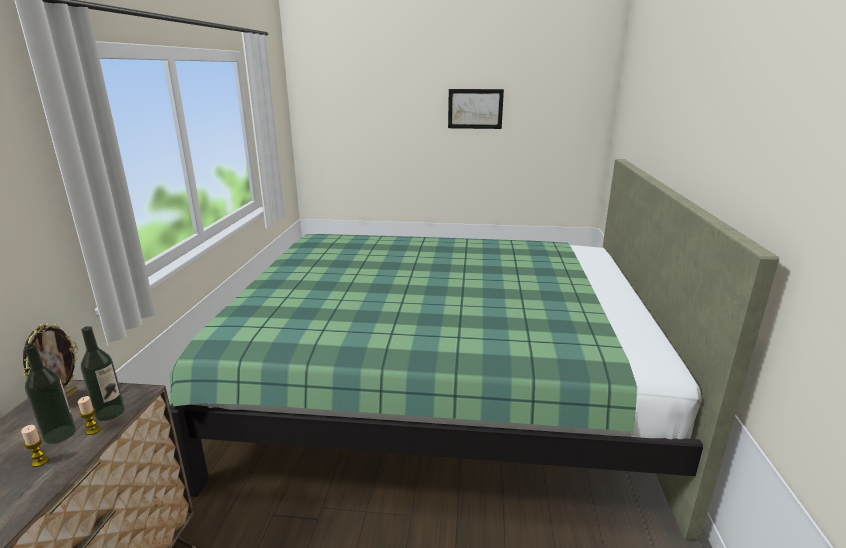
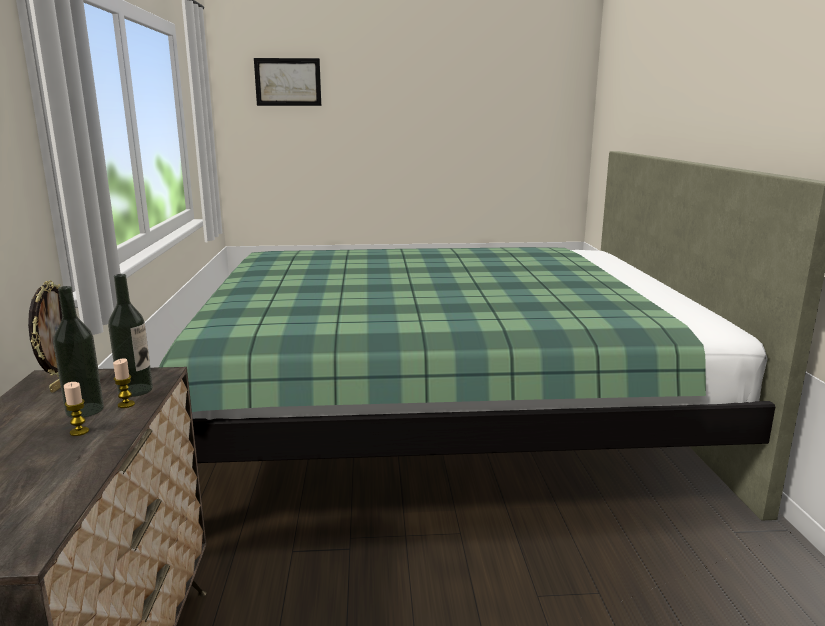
camera: 10 degrees left, 5 degrees down
(475, 109) = (441, 106): picture -> picture (288, 82)

